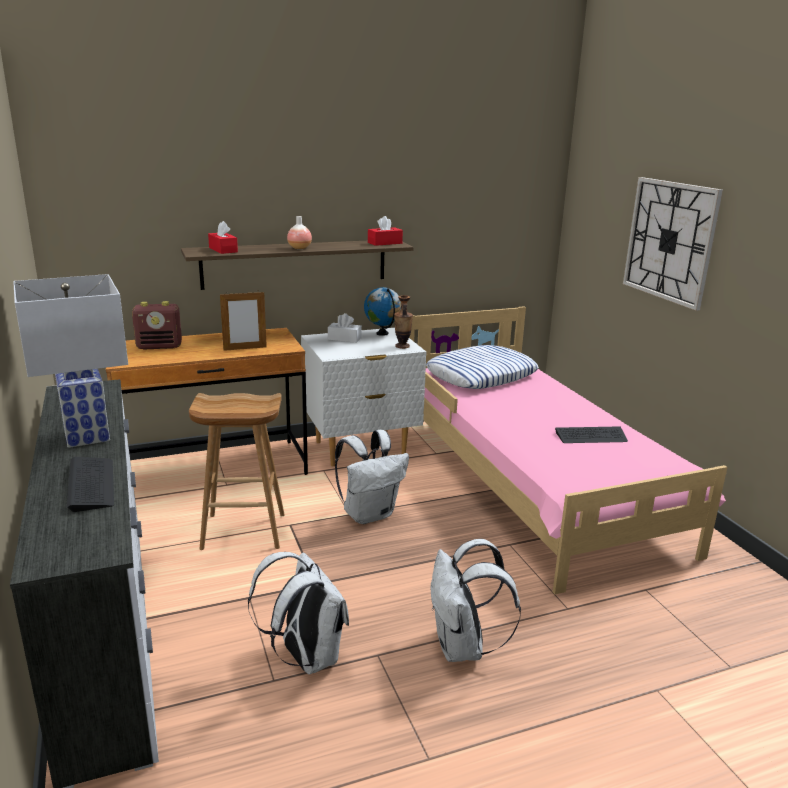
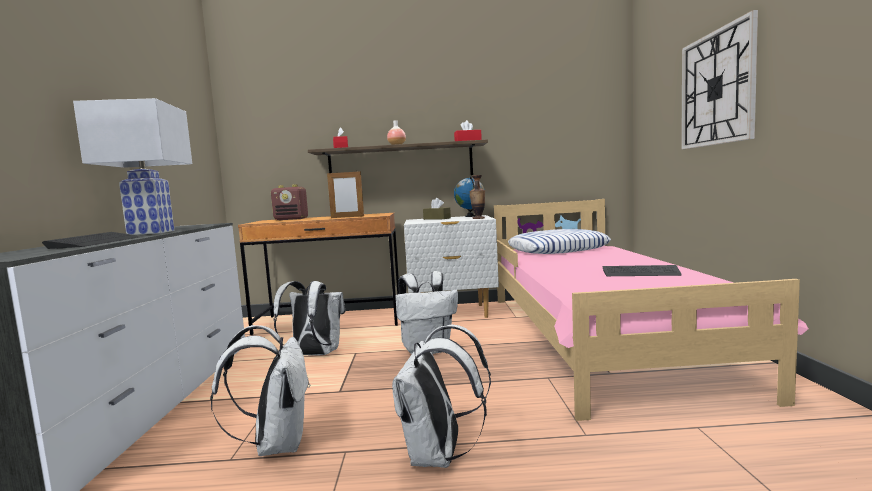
camera: 20 degrees right, 15 degrees down
(242, 532) = (314, 355): brown stool -> white backpack
(344, 339) = (437, 218): white tissue box -> brown tissue box

